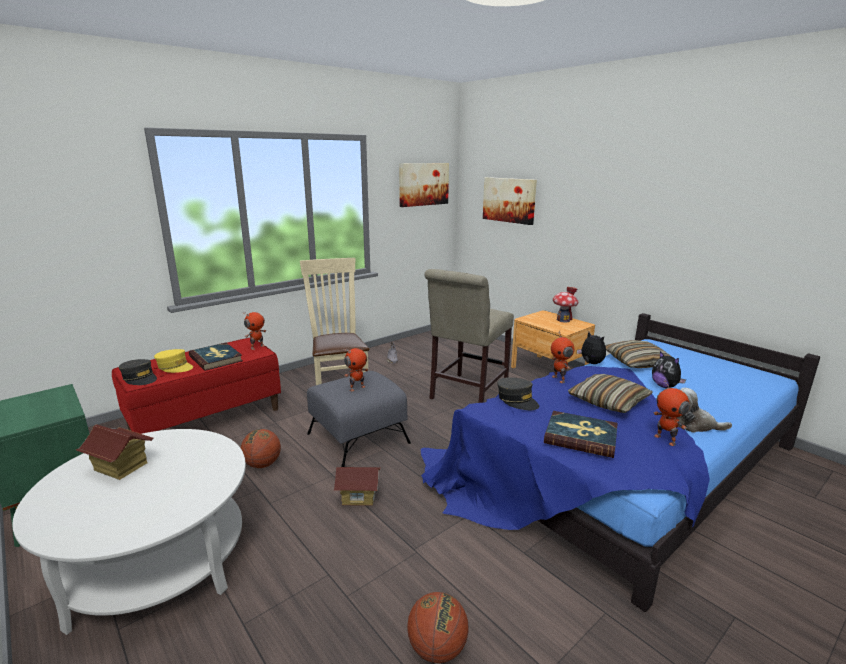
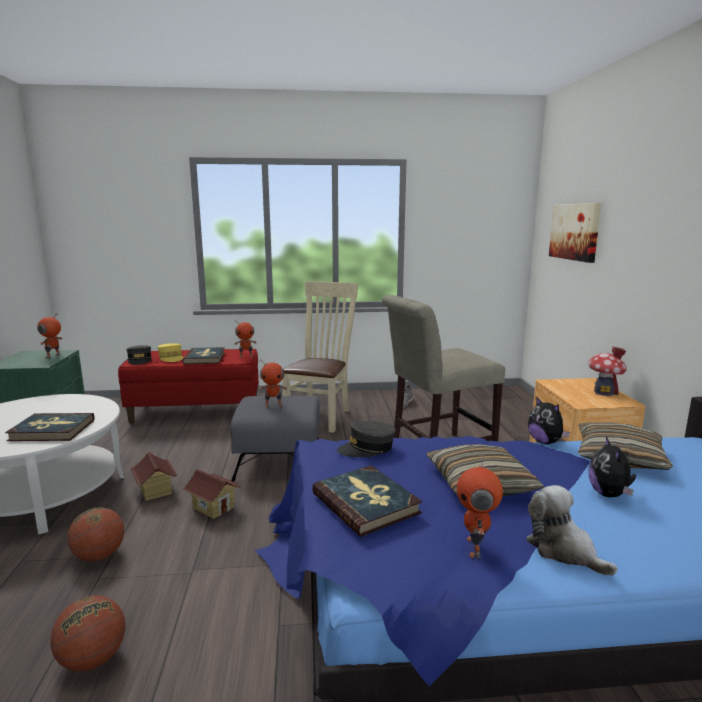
camera: 35 degrees right, 5 degrees down
(120, 467) = (37, 410): toy house -> toy house (155, 491)
(192, 480) = (52, 430): none -> book
(262, 464) = (185, 456): basketball -> basketball (99, 556)
(423, 184) = (481, 214): picture -> none
(517, 400) = (367, 448): grey cap -> grey cap turned 75 degrees clockwise
(559, 379) = (459, 444): toy robot -> toy robot (53, 356)
(590, 363) = (545, 442): plush toy -> plush toy turned 150 degrees clockwise

